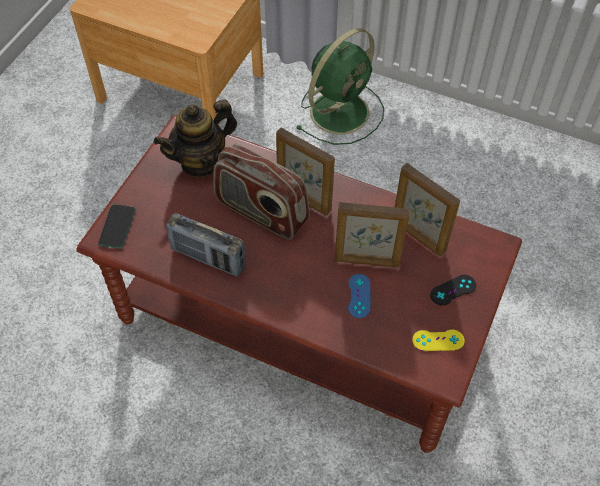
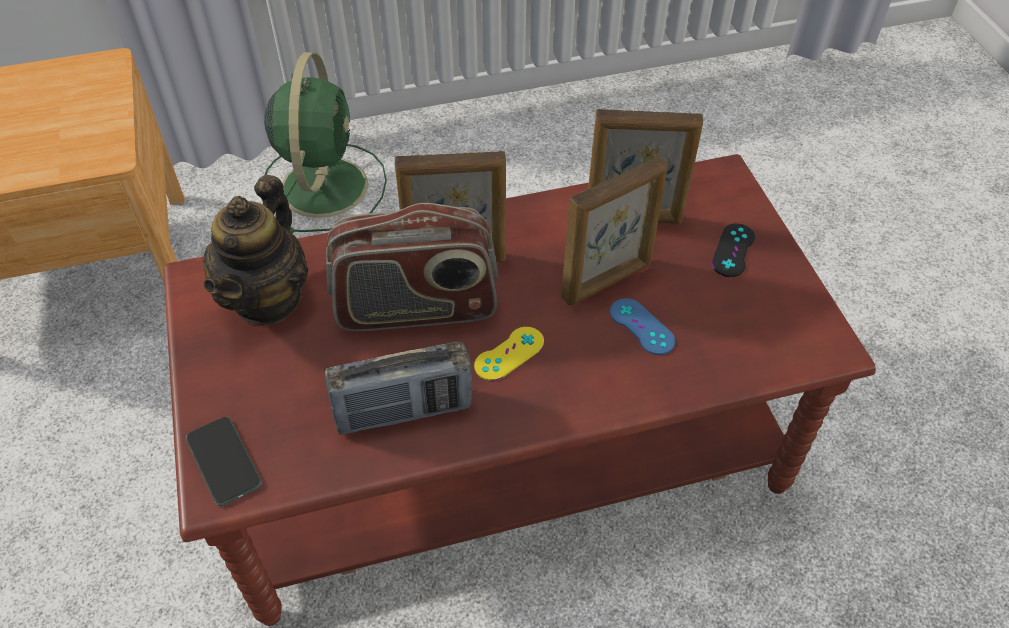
camera: 40 degrees left, 5 degrees down
(438, 340) = (779, 315): yellow game controller -> yellow game controller (509, 354)

